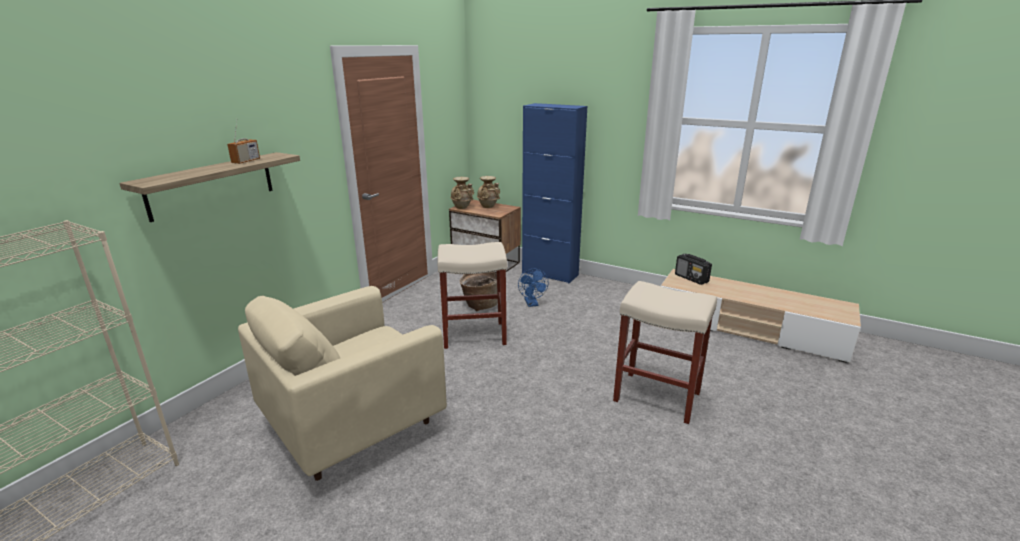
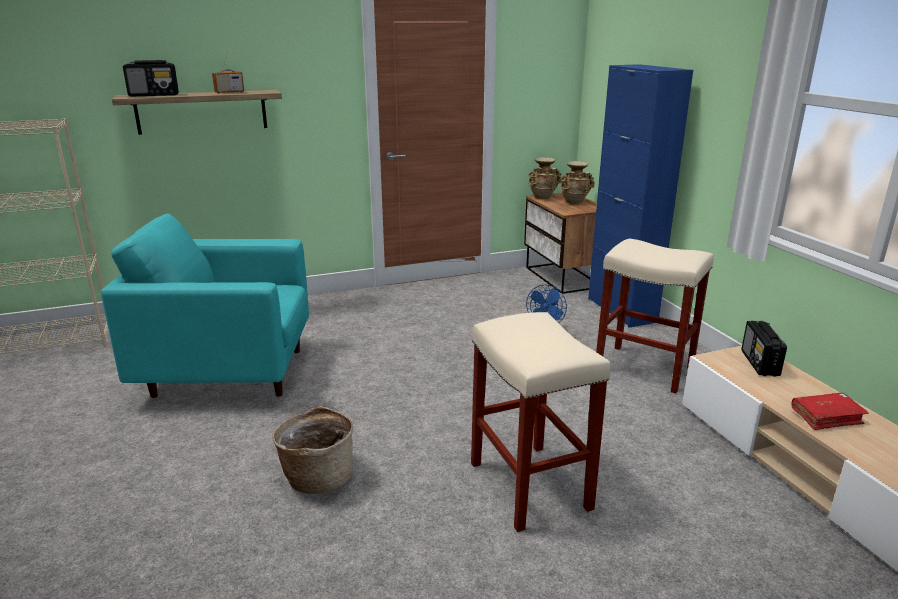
camera: 40 degrees right, 0 degrees up
(176, 176) = (154, 95): none -> radio
(354, 426) = (229, 372): beige armchair -> turquoise armchair
(475, 334) = (438, 340): beige stool -> beige stool (645, 368)
(480, 305) = (488, 315): basket -> basket (317, 477)
(751, 295) = (826, 417): none -> red book

